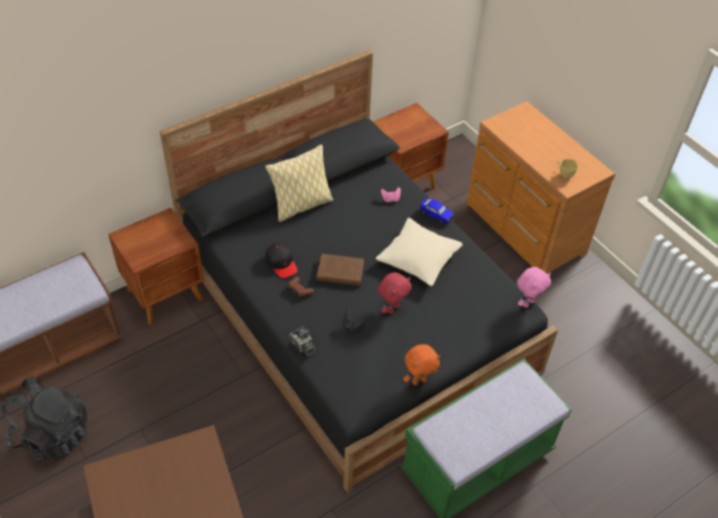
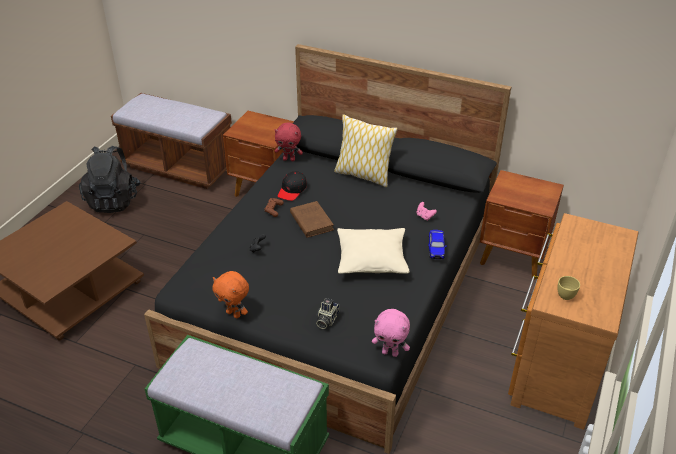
camera: 60 degrees right, 10 degrees down
(302, 345) = (218, 234): camera -> camera (326, 319)
(392, 308) = (300, 267): red plush toy -> red plush toy (289, 159)

